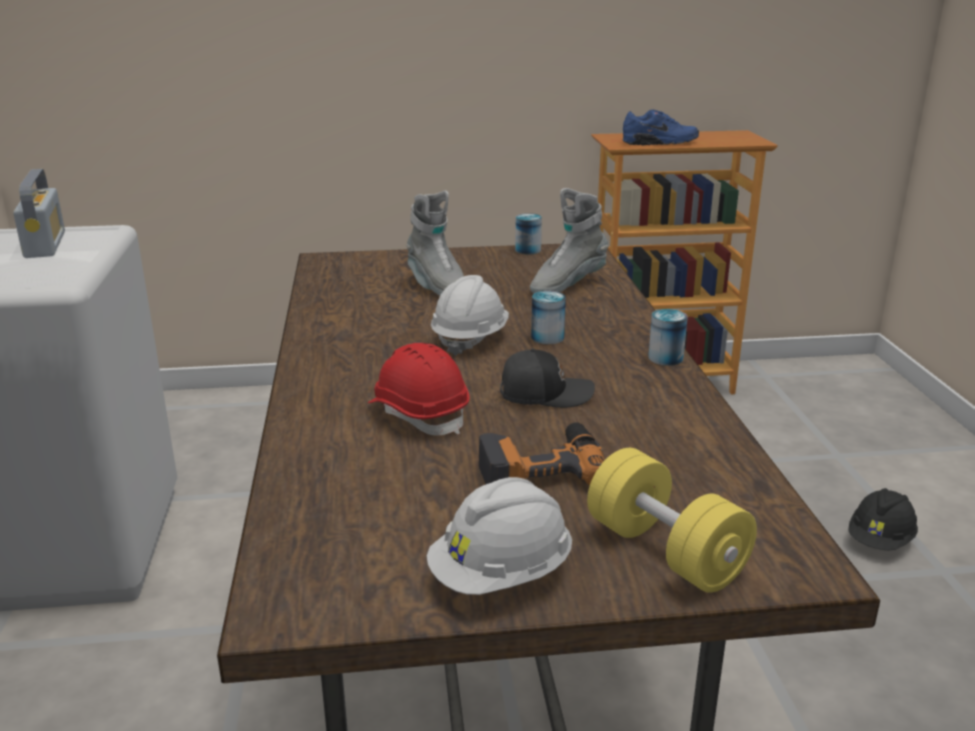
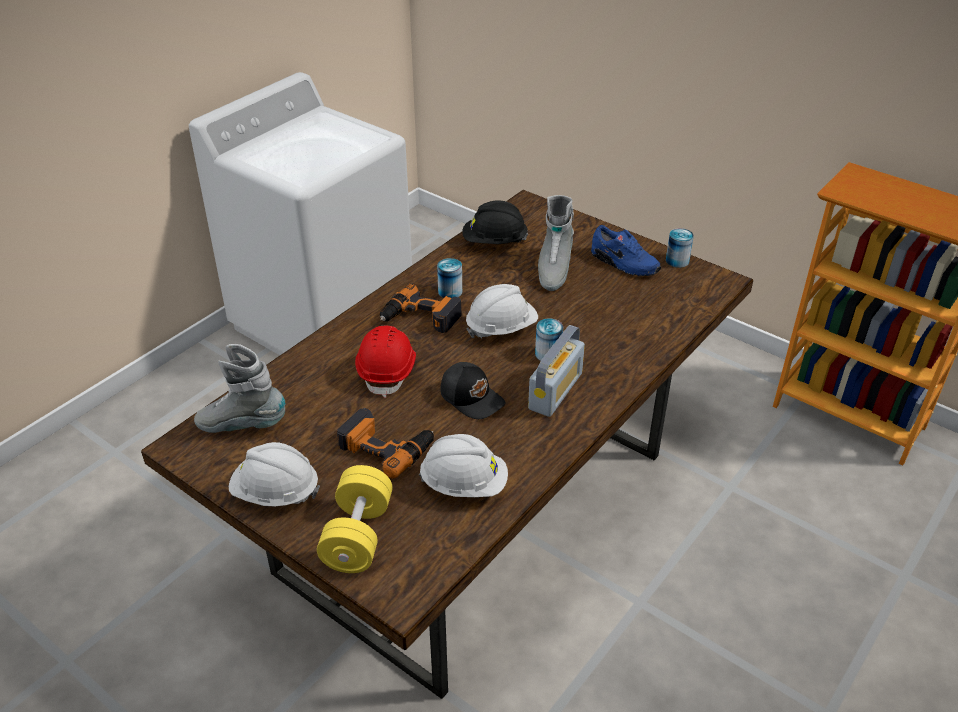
camera: 45 degrees right, 15 degrees up
(45, 245) = (336, 139): radio -> radio (555, 391)
(373, 364) = (420, 318): none -> power drill
(567, 285) = (643, 312): grey boot -> grey boot (242, 425)
(660, 143) = (885, 202): blue shoe -> blue shoe (623, 264)
(665, 358) = (590, 416): can -> can (450, 292)
(671, 453) = (464, 484): none -> white hard hat
(880, 540) = (816, 658): black hard hat -> black hard hat (494, 242)

